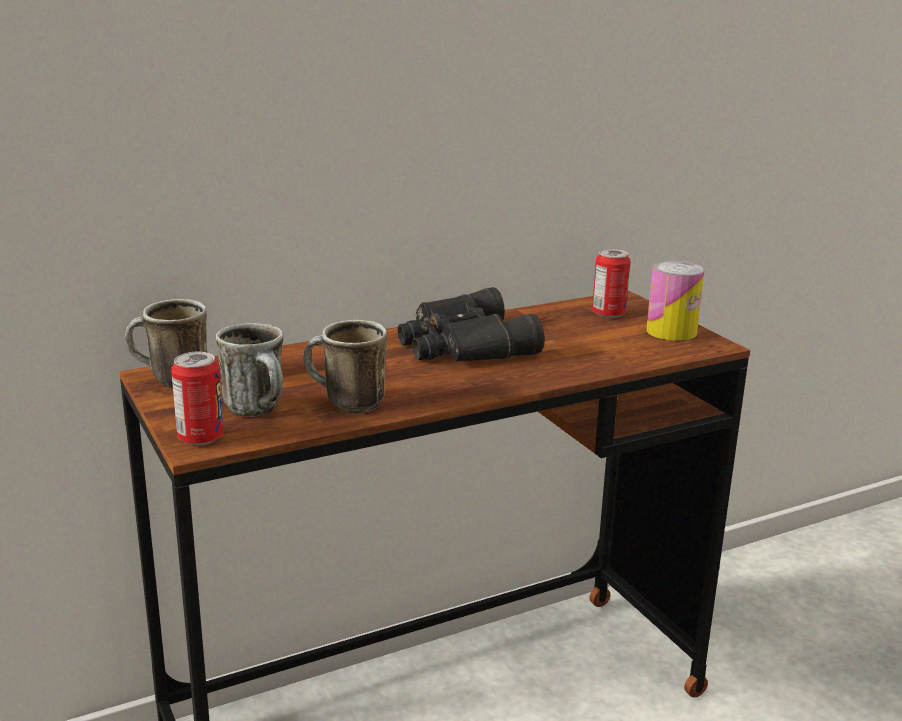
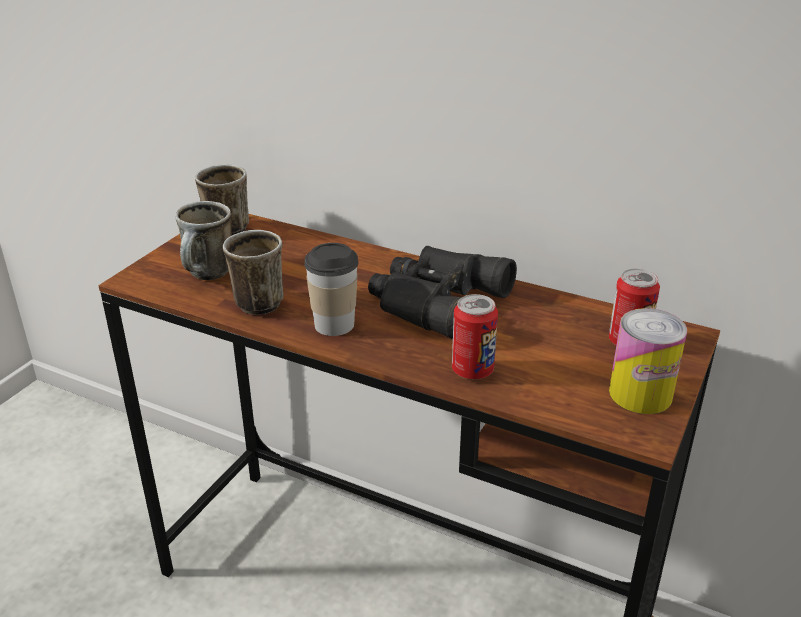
camera: 55 degrees right, 10 degrees up
(200, 438) = (146, 275): can -> can (472, 370)
(440, 387) = (334, 325): none -> cup

